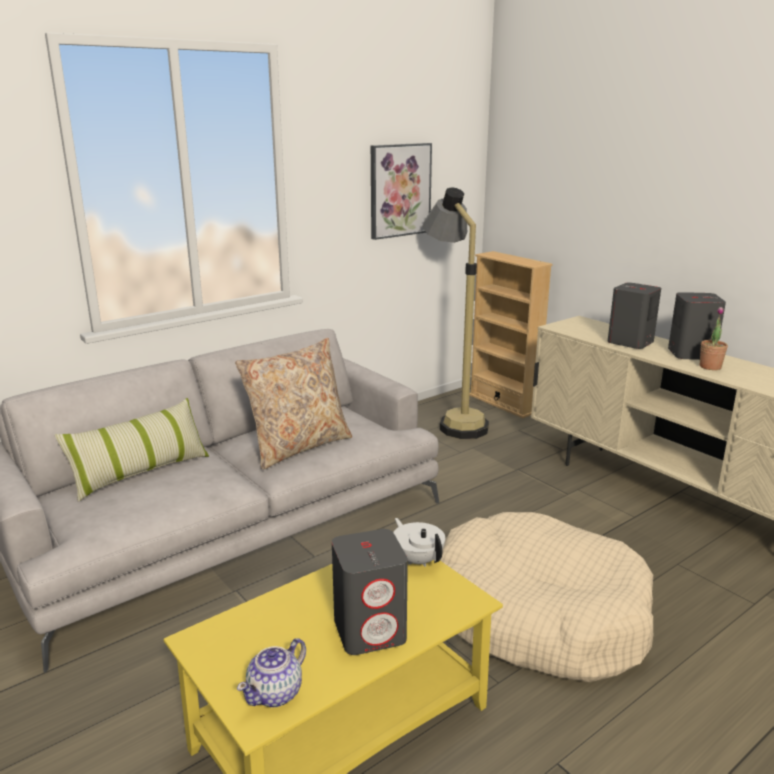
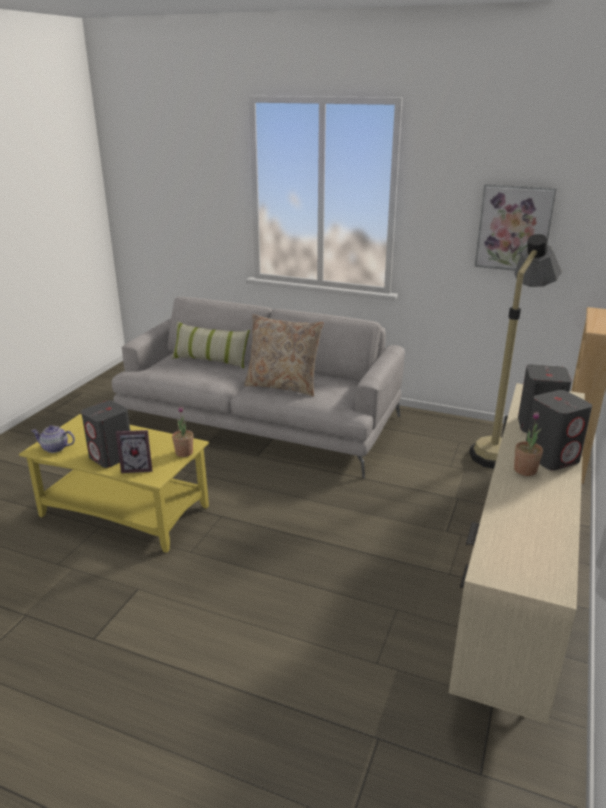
camera: 60 degrees right, 5 degrees up
(418, 559) = (184, 453): white teapot -> potted plant
(428, 610) = (138, 467): none -> picture frame
(538, 614) = (268, 552): beige dog bed -> none

